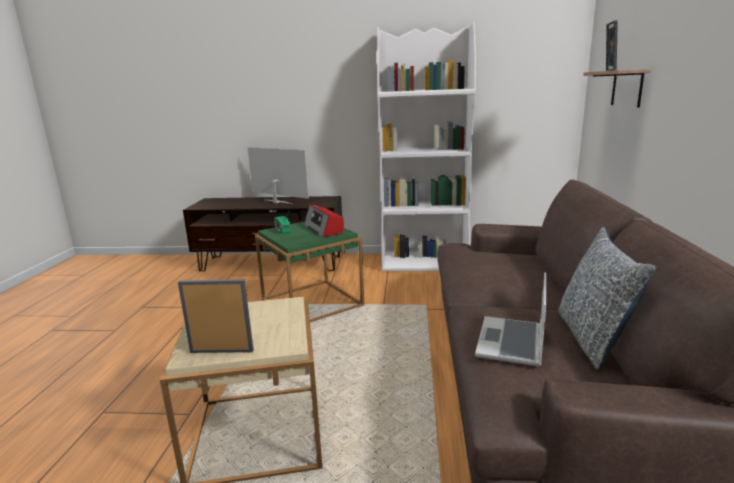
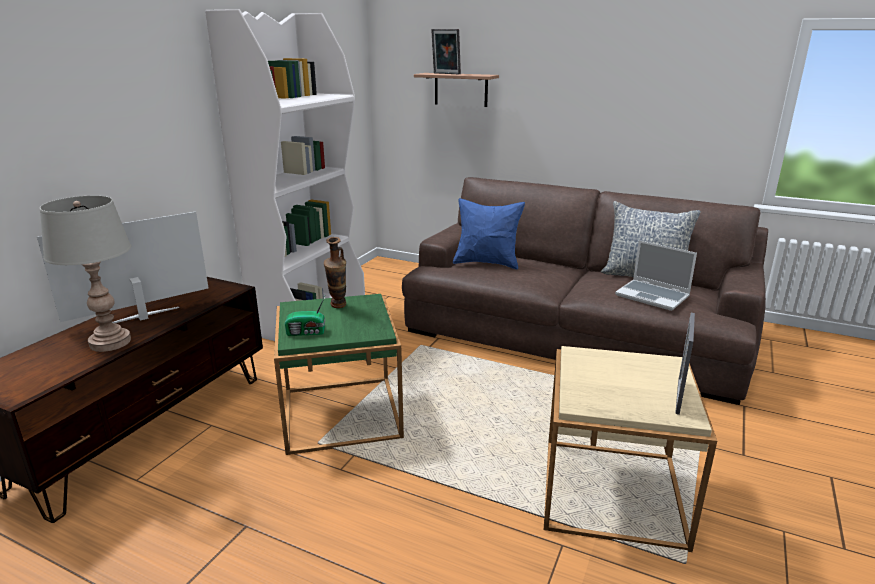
camera: 70 degrees left, 5 degrees up
(247, 205) = (110, 342): none -> grey table lamp
(324, 229) = (338, 307): radio -> vase
(495, 258) = (487, 263): none -> blue pillow

